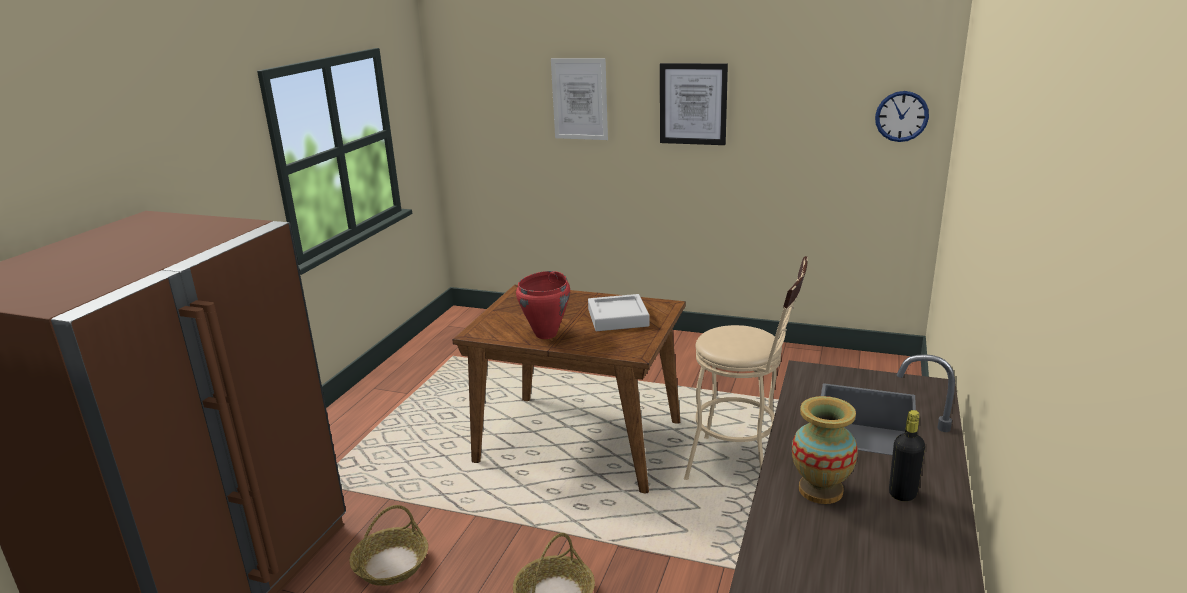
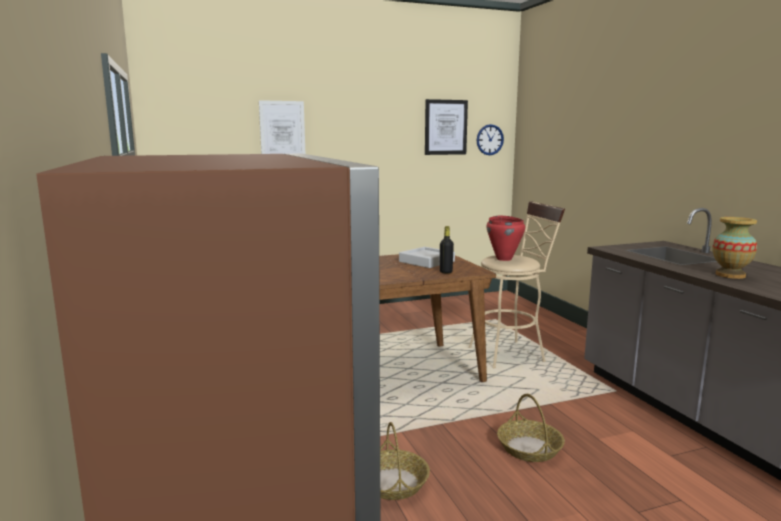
camera: 40 degrees left, 10 degrees down
(546, 334) = (402, 274): red cooking pot -> red cooking pot (504, 259)
(693, 104) = (368, 134): picture -> picture (445, 127)
(902, 494) = (754, 269): black bottle -> black bottle (446, 272)

